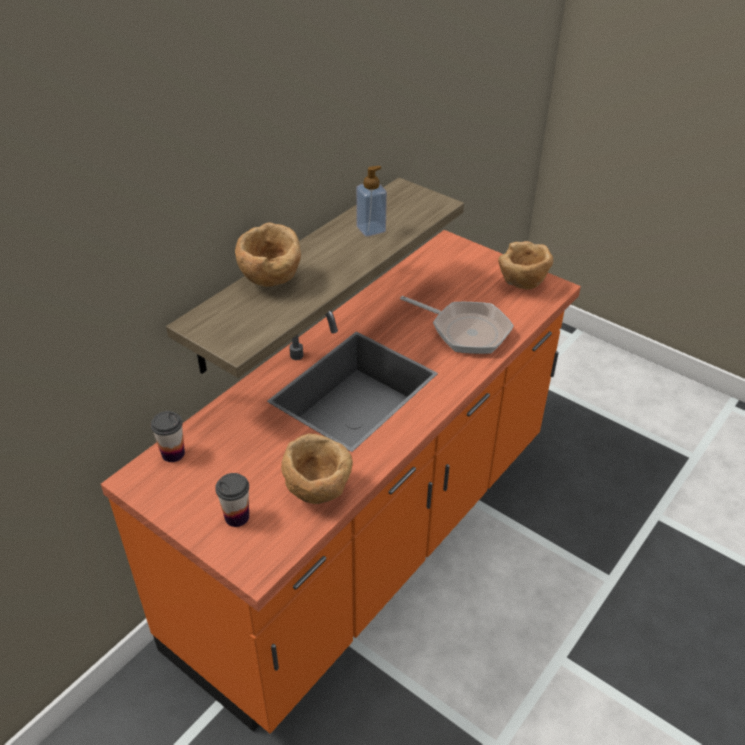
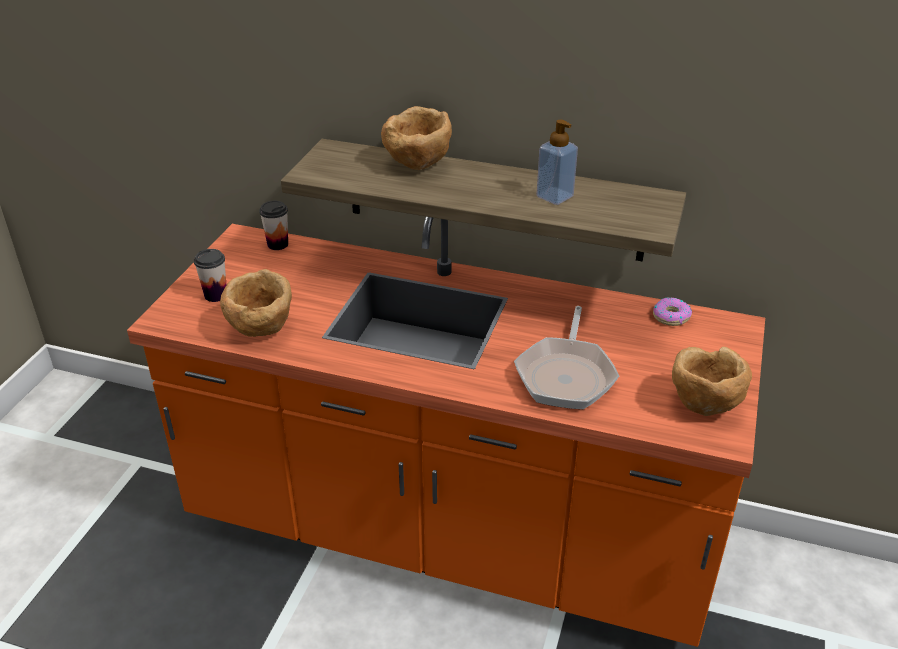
camera: 70 degrees right, 5 degrees down
(423, 265) = (671, 316): none -> donut

